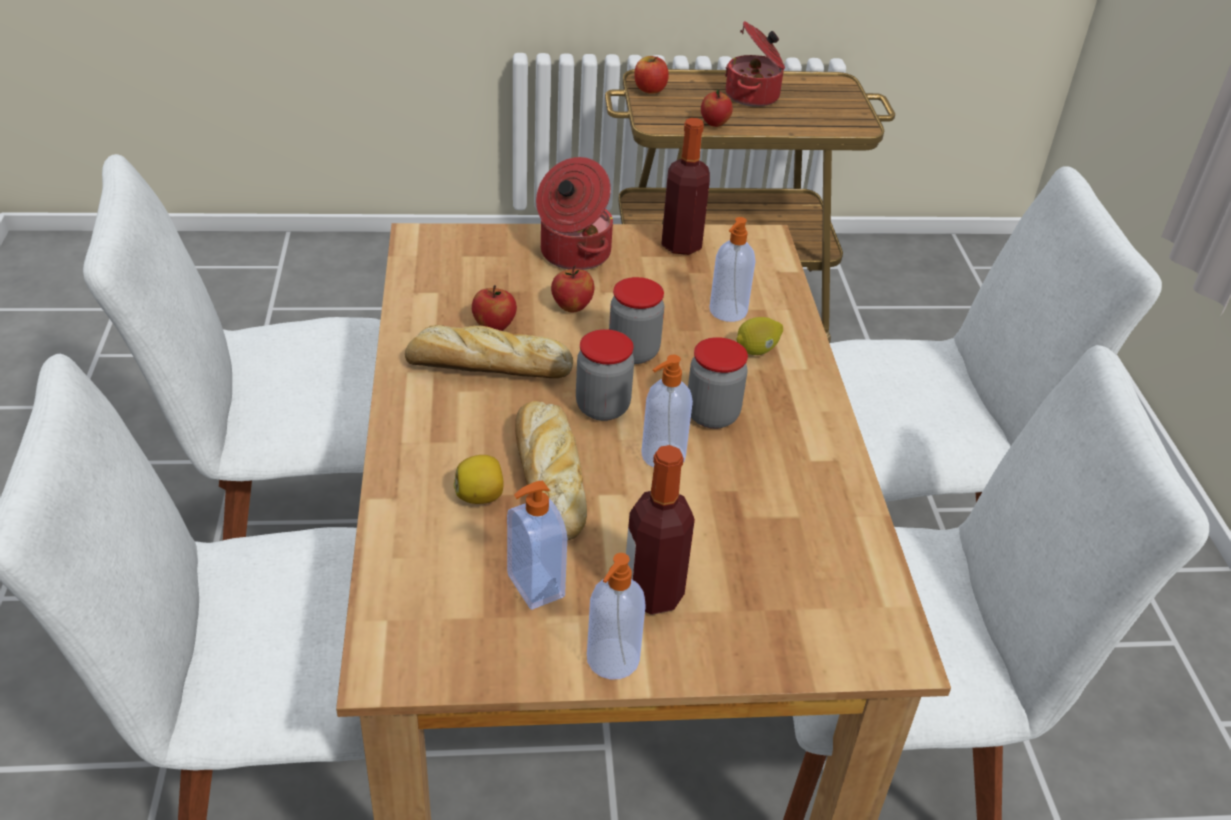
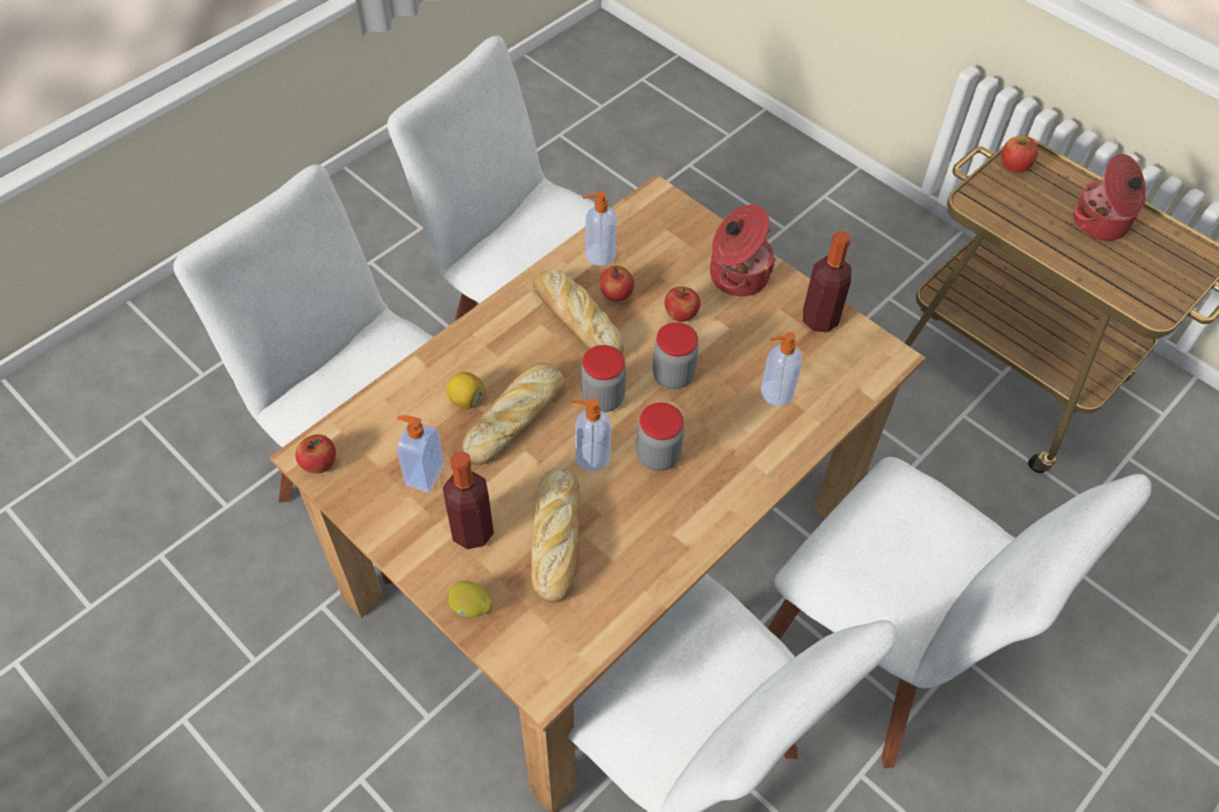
camera: 50 degrees right, 15 degrees up
(611, 660) = (405, 547): soap dispenser -> soap dispenser (599, 255)
(714, 123) = (1023, 230): apple -> apple (319, 464)
(734, 539) = (556, 540): none -> bread
(757, 350) = (753, 435): lemon -> lemon (470, 607)

